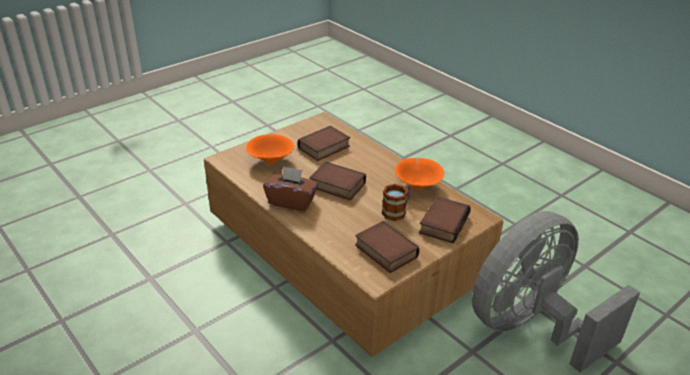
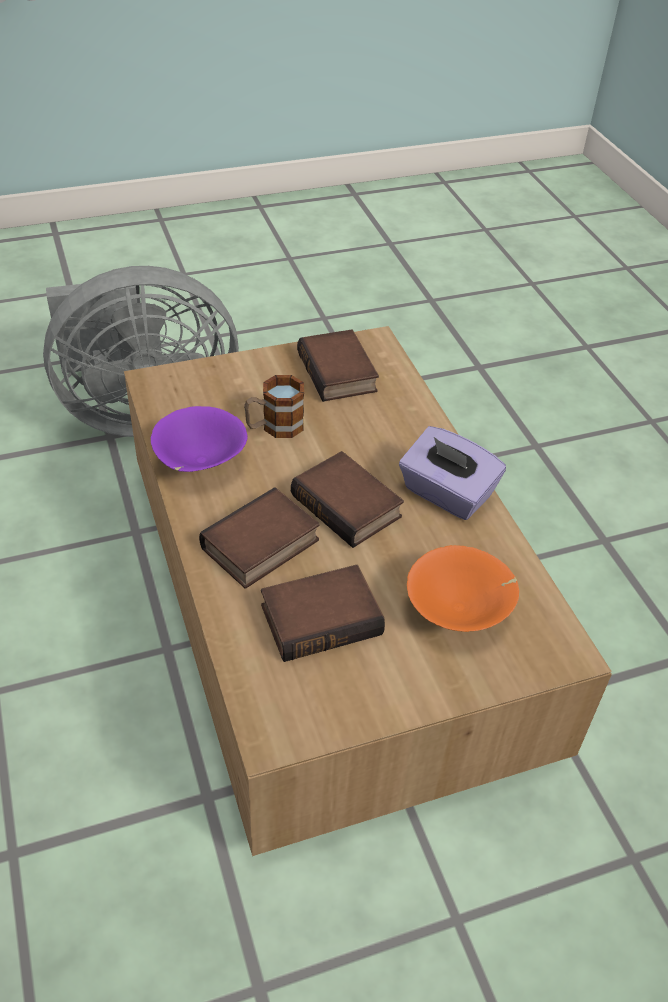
camera: 160 degrees left, 10 degrees up
(291, 201) = (446, 494): brown tissue box -> purple tissue box
(418, 185) = (199, 464): orange bowl -> purple bowl
(442, 223) = (220, 388): book -> book (261, 547)

